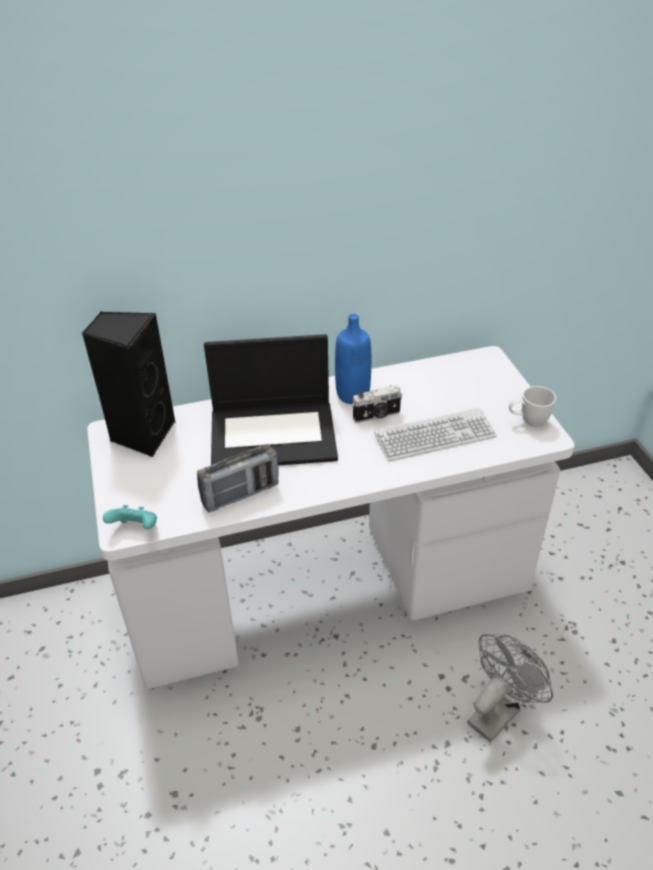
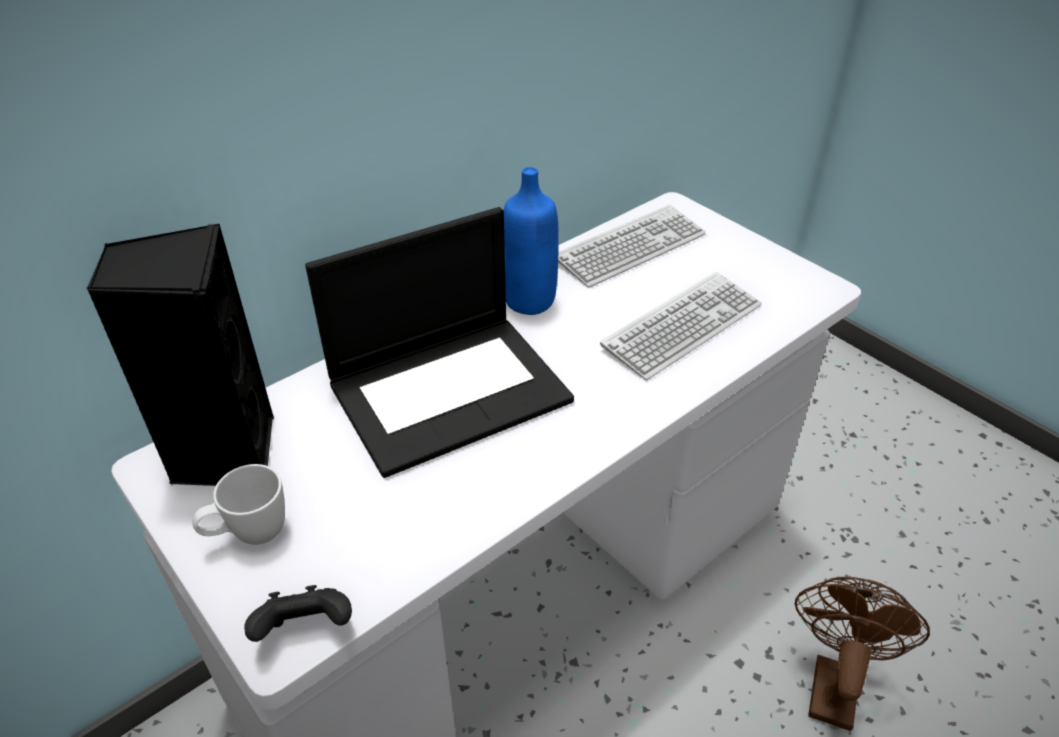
camera: 25 degrees left, 0 degrees up
(136, 529) = (306, 629): turquoise game controller -> black game controller
(240, 494) = (457, 503): radio -> none
(377, 416) = (584, 321): camera -> none
(439, 377) = (630, 248): none -> keyboard
(498, 711) = (833, 682): grey fan -> brown fan
(528, 421) = (784, 275): white mug -> white mug (249, 535)

